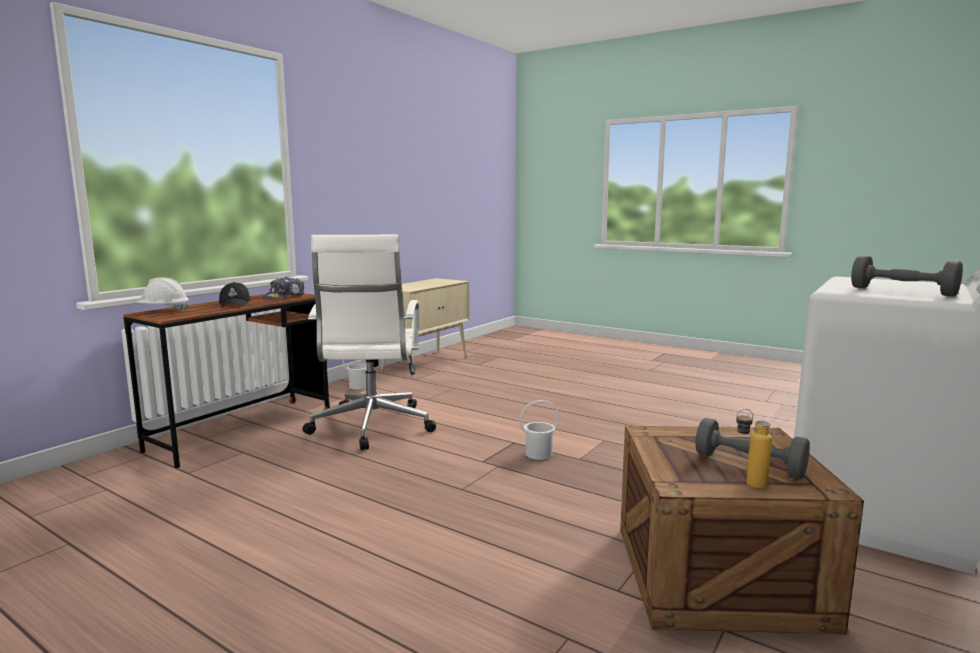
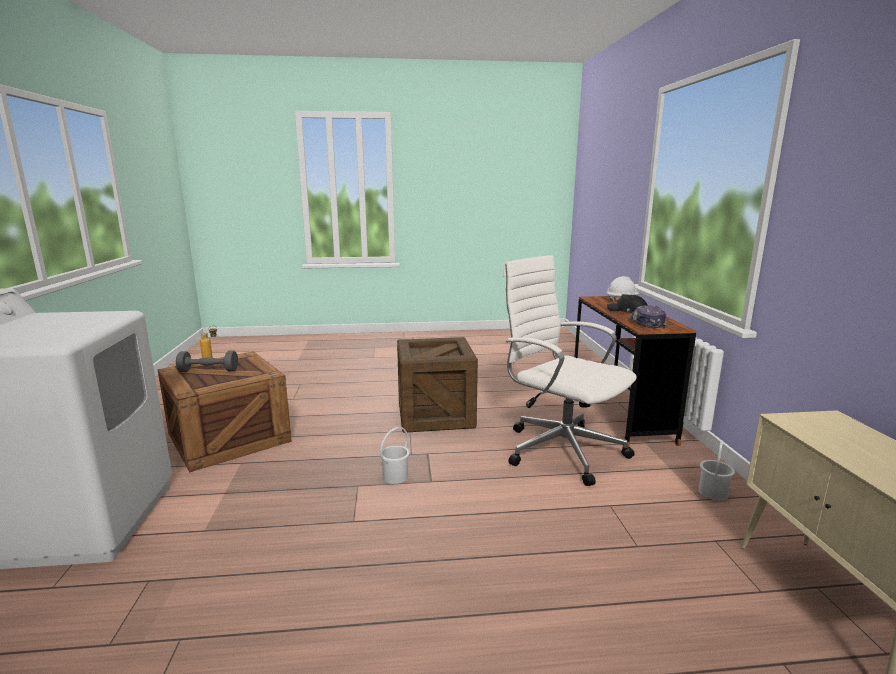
camera: 140 degrees right, 5 degrees up
(398, 497) = (435, 415): none -> crate
(902, 291) = (57, 320): grey dumbbell -> none

